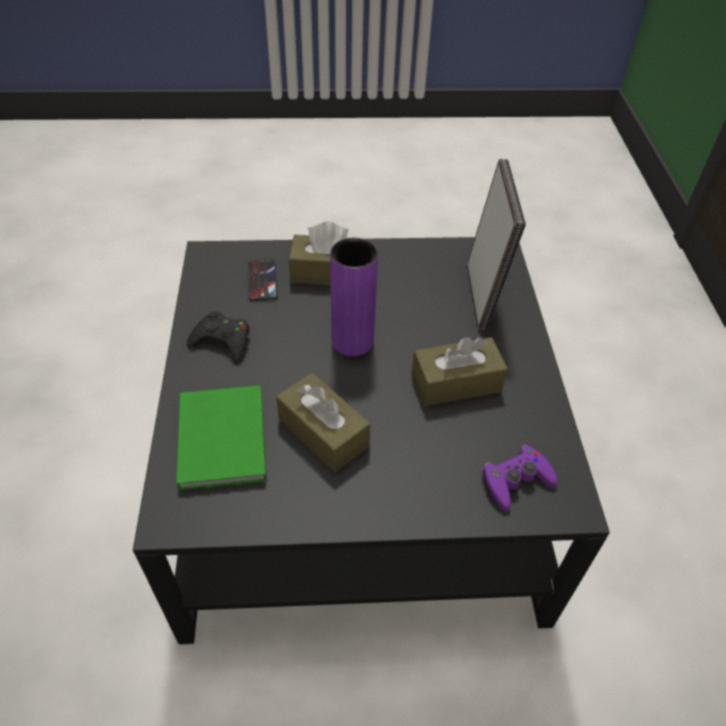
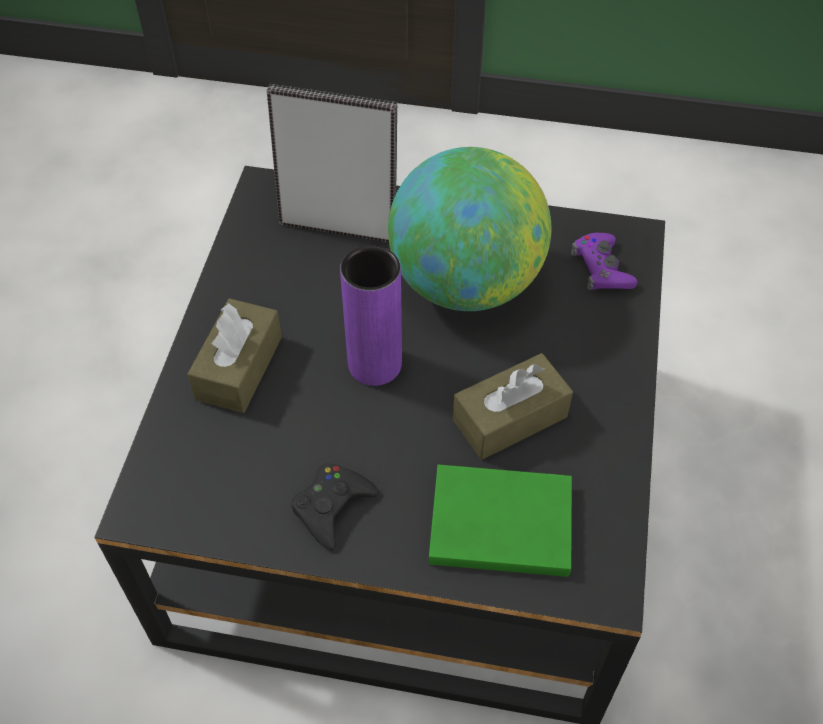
camera: 75 degrees left, 5 degrees up
(262, 280) = (225, 446): phone -> none
(456, 383) = (465, 282): brown tissue box -> globe

